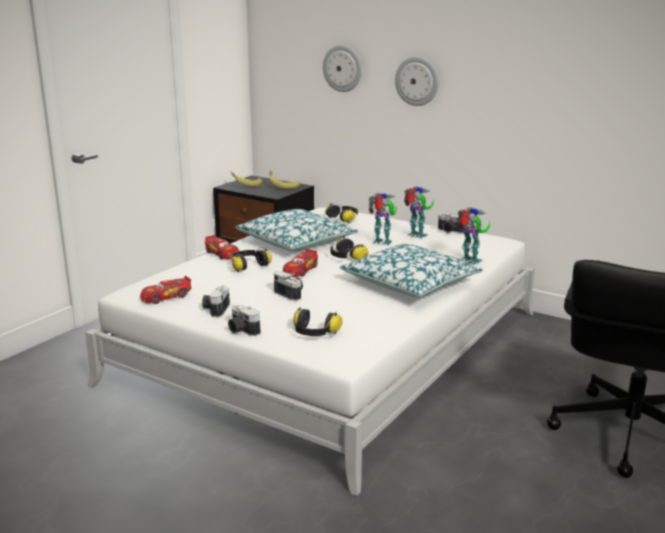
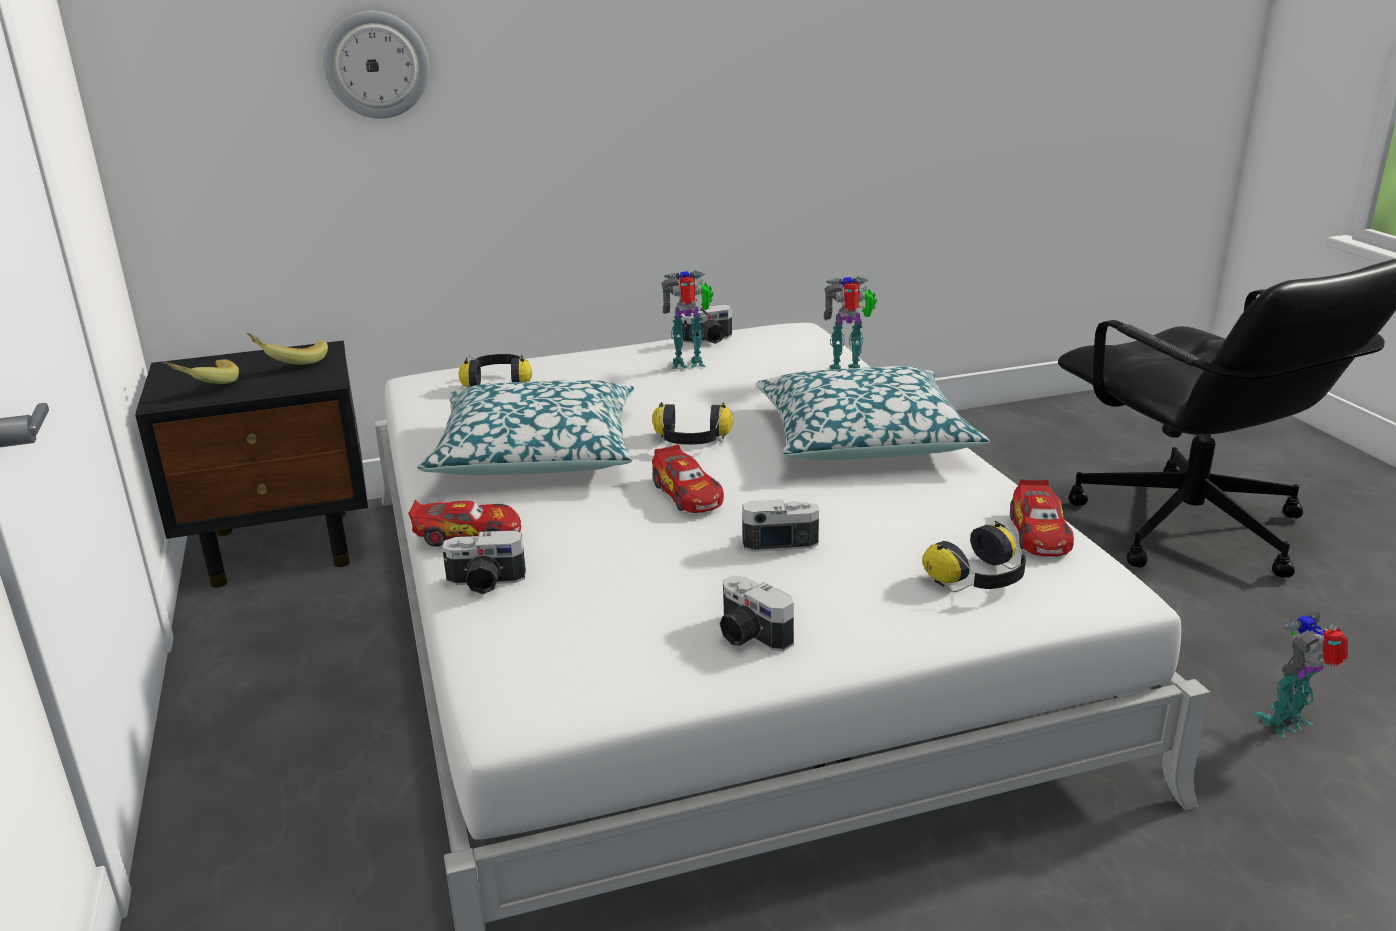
camera: 50 degrees left, 5 degrees up
(165, 297) = (605, 671): toy car -> toy car (1039, 533)
(242, 330) = (888, 642): camera -> camera (485, 583)
(248, 266) = (588, 531): headphones -> none
(382, 243) = (671, 395): toy robot -> toy robot (1289, 723)
(417, 81) = (561, 70): wall clock -> none

